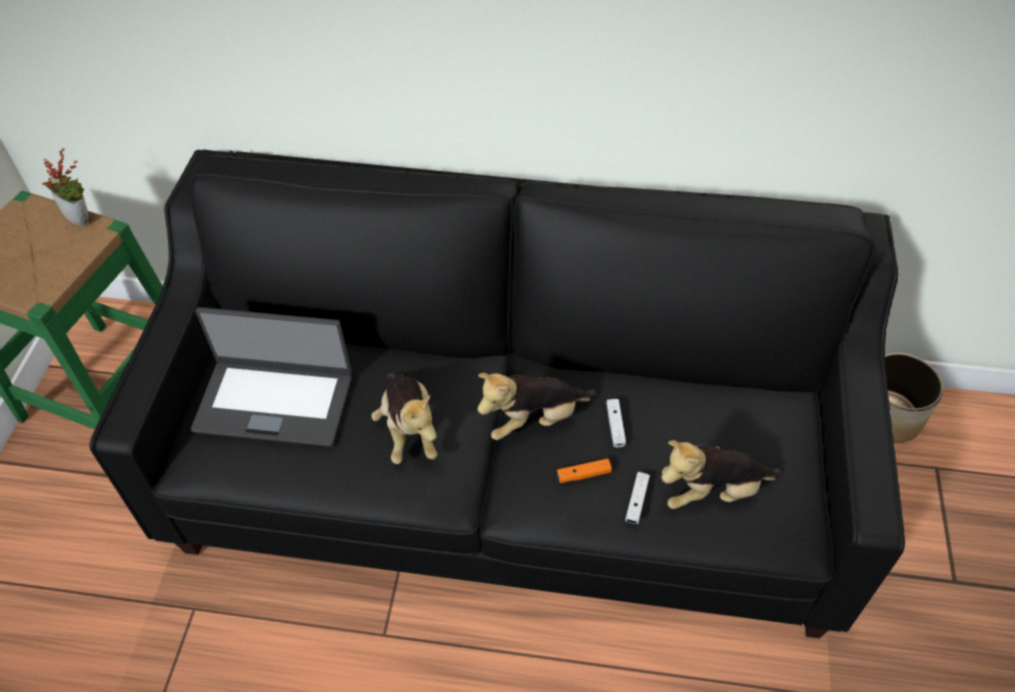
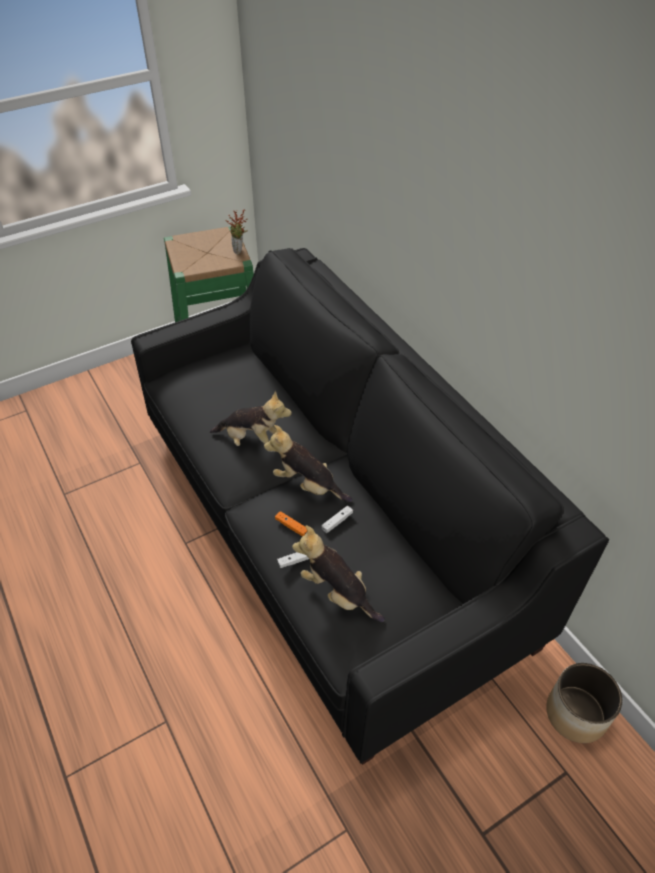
camera: 50 degrees right, 5 degrees down
(275, 401) = (221, 384): laptop -> none
(409, 430) = (252, 441): plush toy -> plush toy turned 105 degrees counterclockwise

